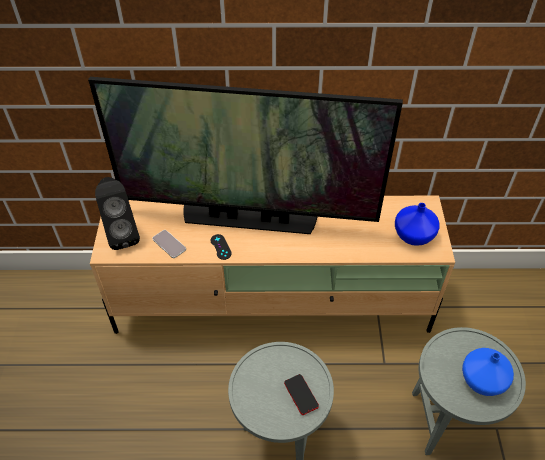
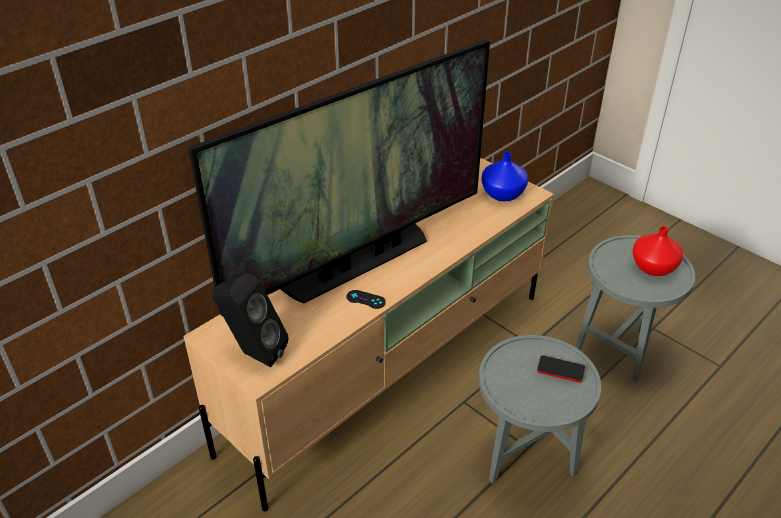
camera: 45 degrees left, 10 degrees down
(169, 244) = (314, 329): phone -> none
(481, 380) = (652, 267): blue vase -> red vase

